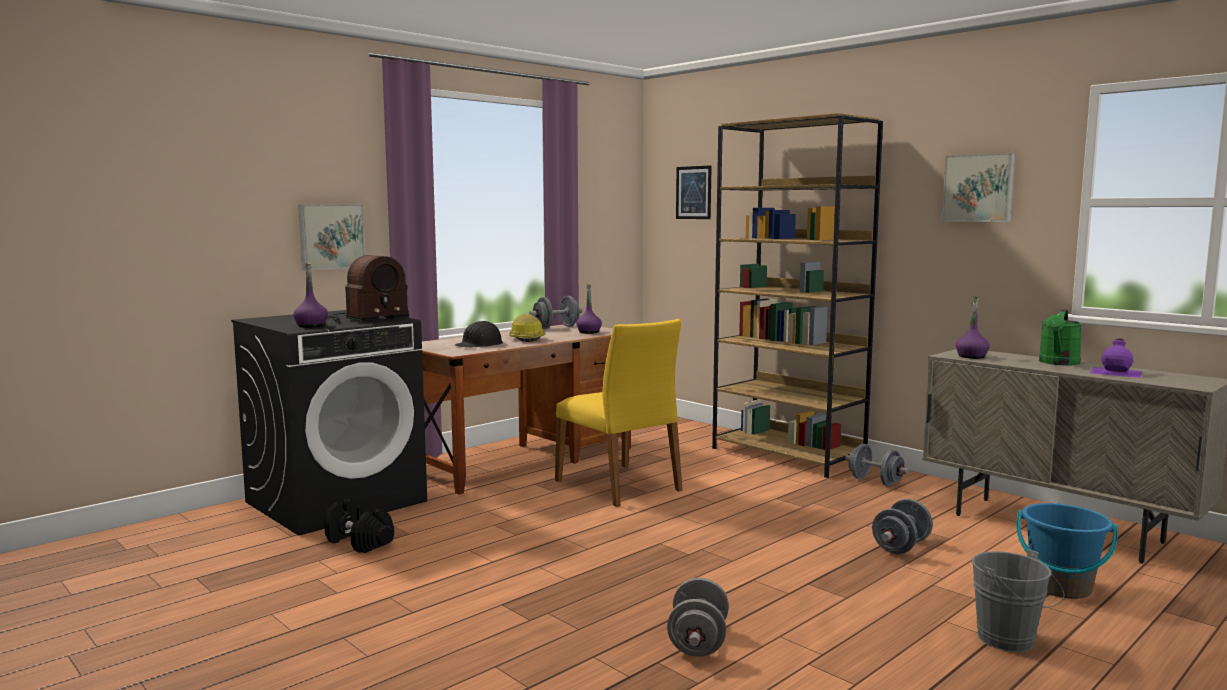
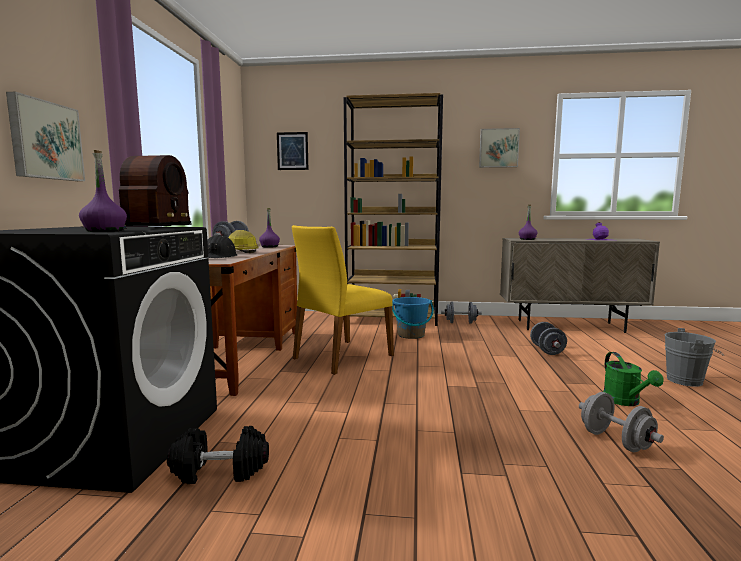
camera: 40 degrees left, 0 degrees up
(620, 485) = (341, 356): yellow chair -> yellow chair turned 120 degrees clockwise
(1058, 363) = (566, 239): green watering can -> green watering can (625, 402)
(1060, 587) = (635, 350): blue bucket -> blue bucket (411, 335)

